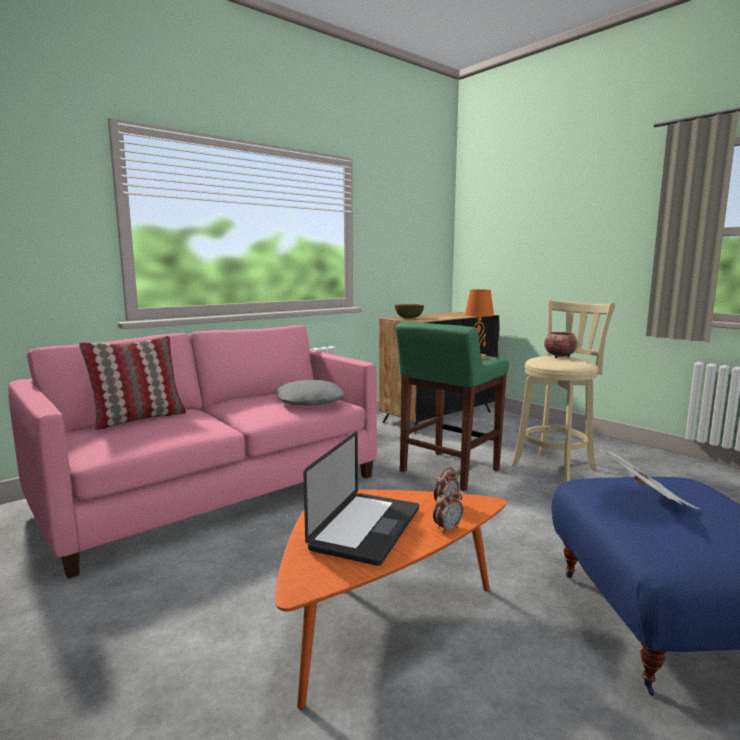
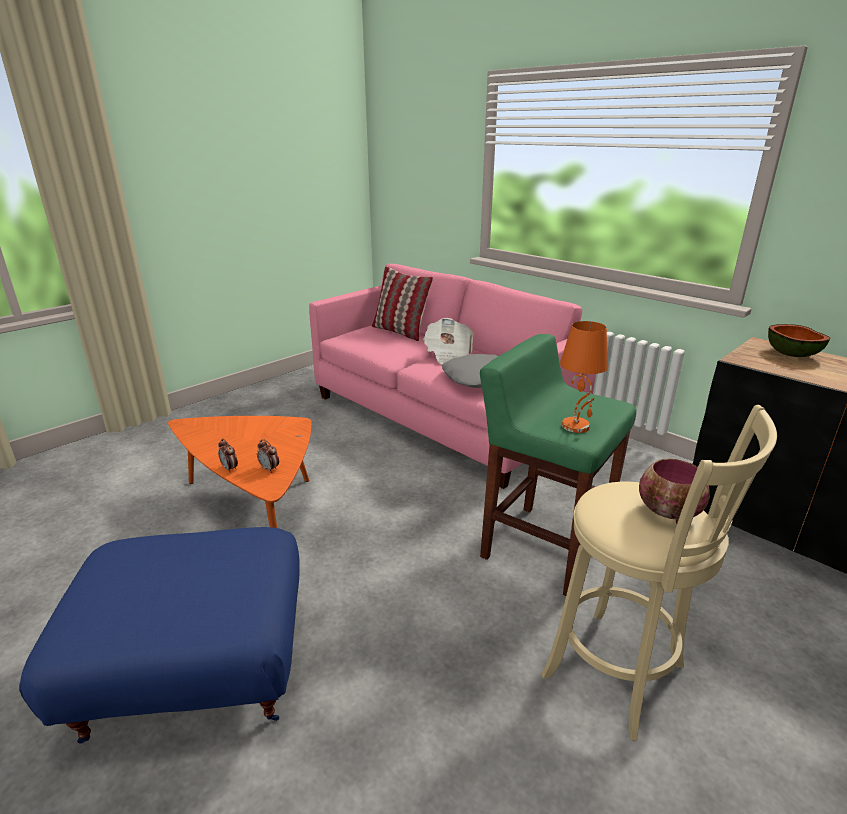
camera: 85 degrees right, 15 degrees up
(366, 528) = (242, 438): laptop -> none
(644, 501) = (191, 556): newspaper -> newspaper (448, 355)

